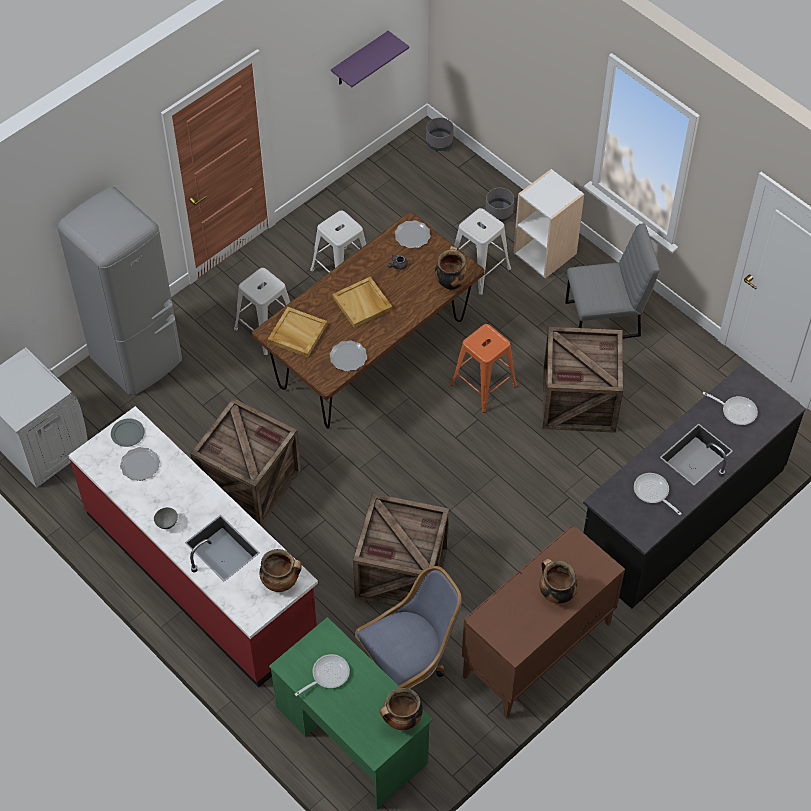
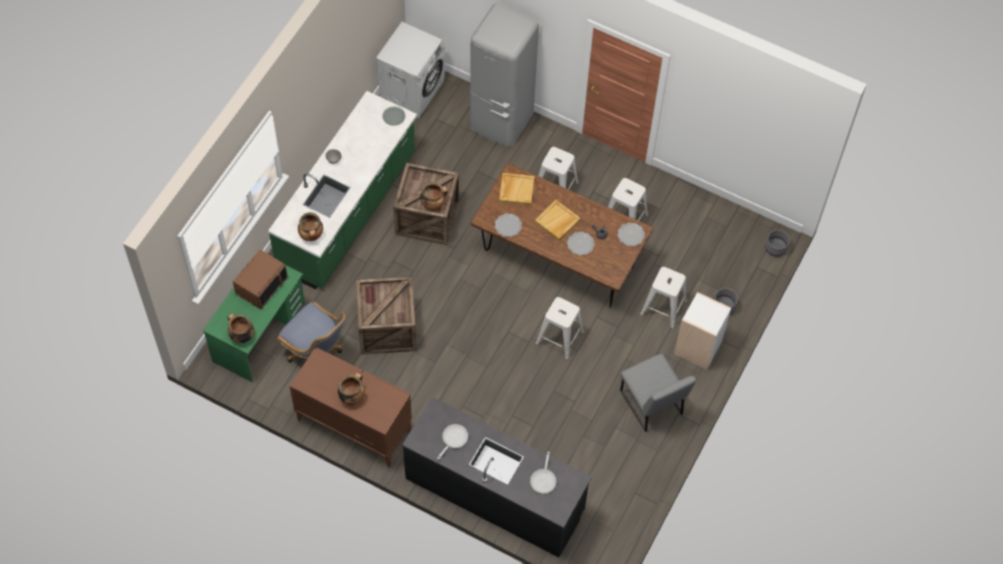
camera: 70 degrees right, 5 degrees up
(140, 465) = (372, 131): plate -> plate (580, 244)
(201, 573) = (348, 212): red counter -> green counter
(327, 675) = (261, 285): frying pan -> brown microwave
(359, 59) = (750, 141): purple shelf -> none
(450, 282) = (598, 271): cooking pot -> cooking pot (433, 204)
(483, 385) = (559, 337): orange stool -> white stool
(577, 401) = (569, 403): crate -> none

